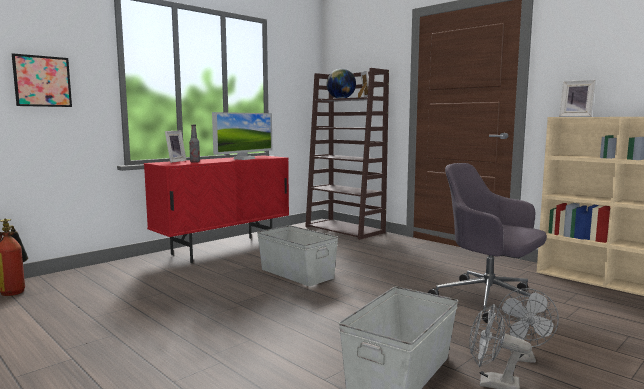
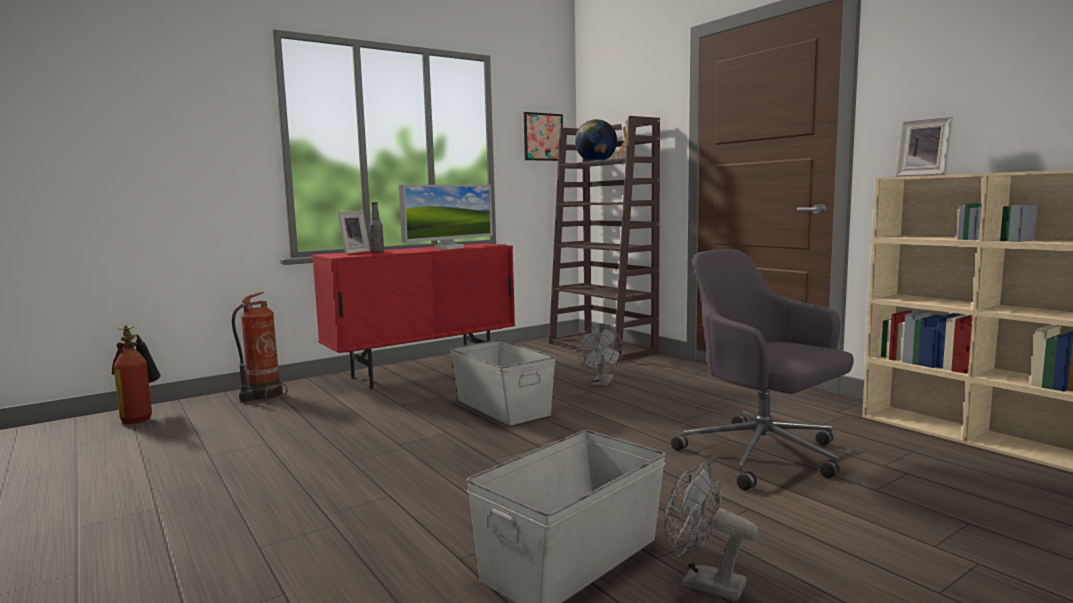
camera: 10 degrees right, 0 degrees up
(42, 81) = (179, 150): picture -> picture (543, 137)
(107, 271) = (262, 396): none -> fire extinguisher
(523, 357) = (773, 546): grey fan -> grey fan (602, 383)

